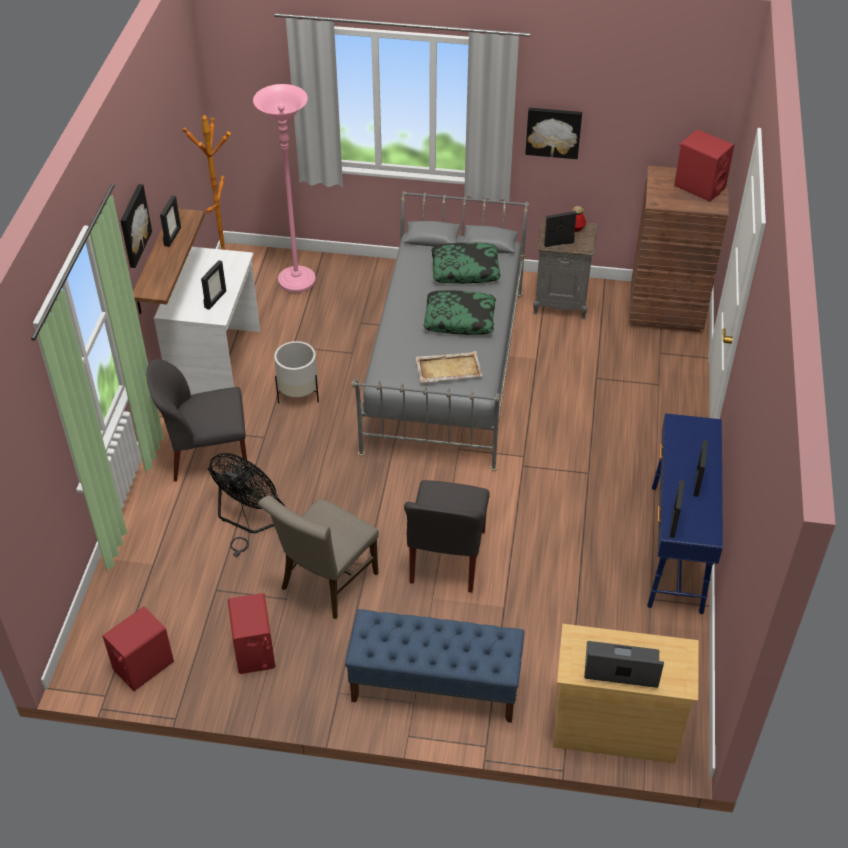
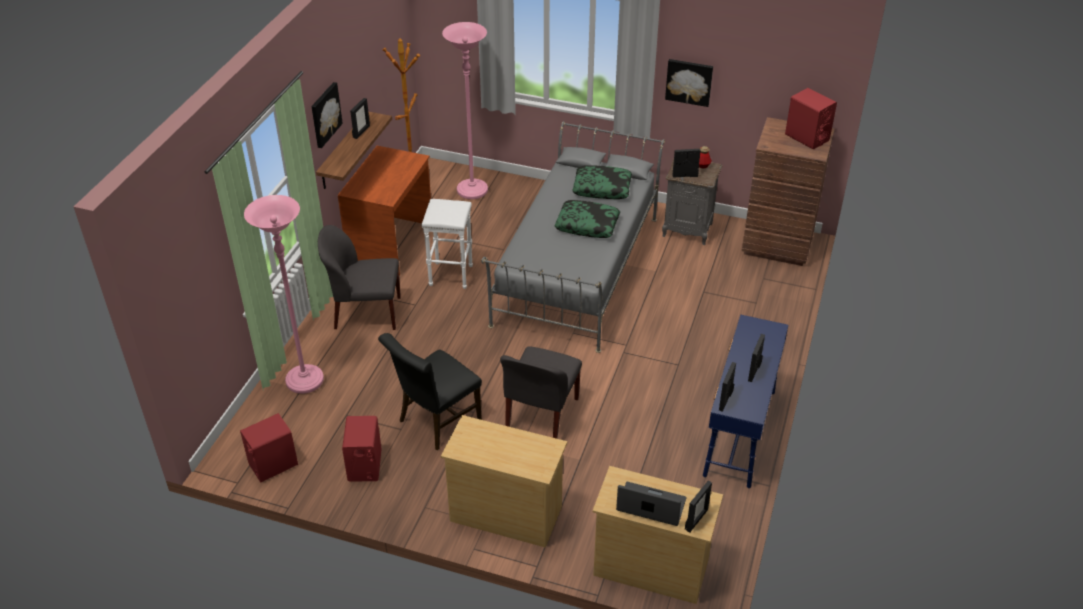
camera: 10 degrees right, 5 degrees down
(154, 553) = (304, 381): none -> pink floor lamp
(215, 299) = (389, 186): picture frame -> picture frame (696, 519)
(217, 362) = (392, 244): white desk -> brown desk
(245, 519) = (383, 365): black fan -> none
(298, 394) = (451, 276): white planter -> white stool
(325, 584) = (436, 422): beige chair -> black chair
(434, 686) = (505, 513): blue bench -> beige dresser
(448, 369) = (567, 261): beige tray -> none

